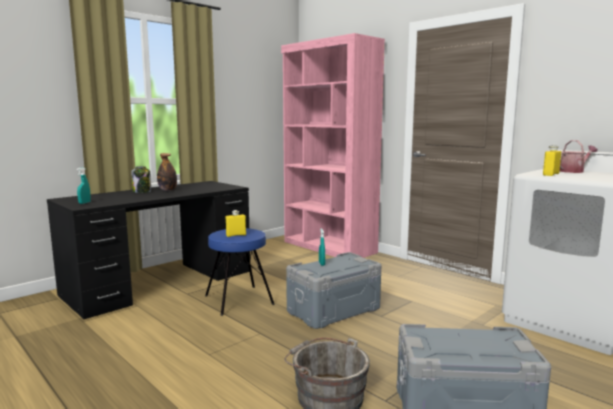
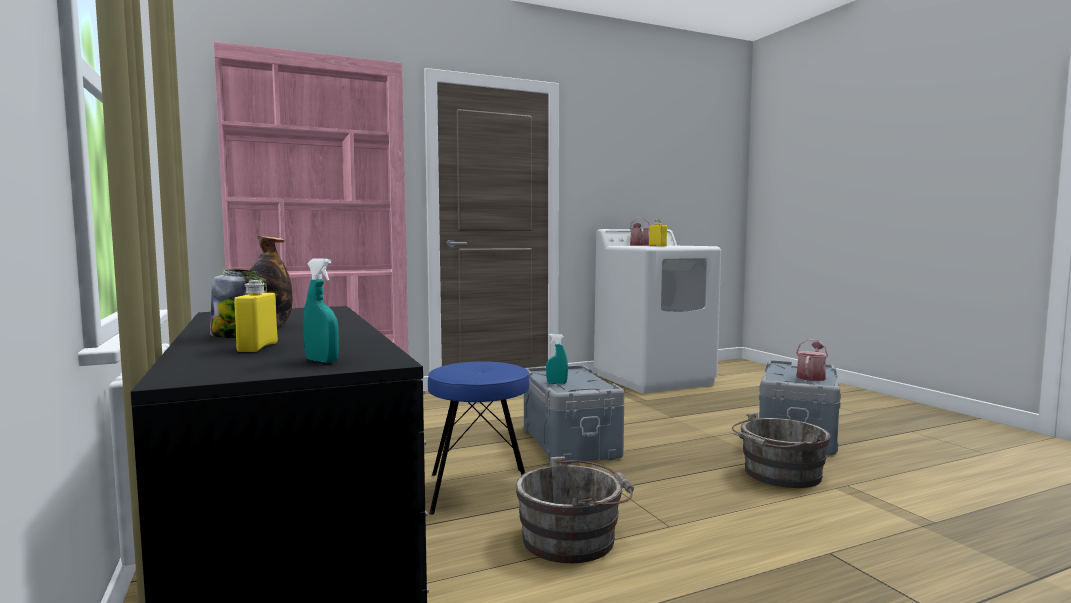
camera: 70 degrees left, 5 degrees down
(186, 330) = (574, 539): none -> grey bucket
(236, 235) = (494, 369): yellow bottle -> yellow bottle (258, 347)
(463, 350) = (811, 377): none -> watering can

